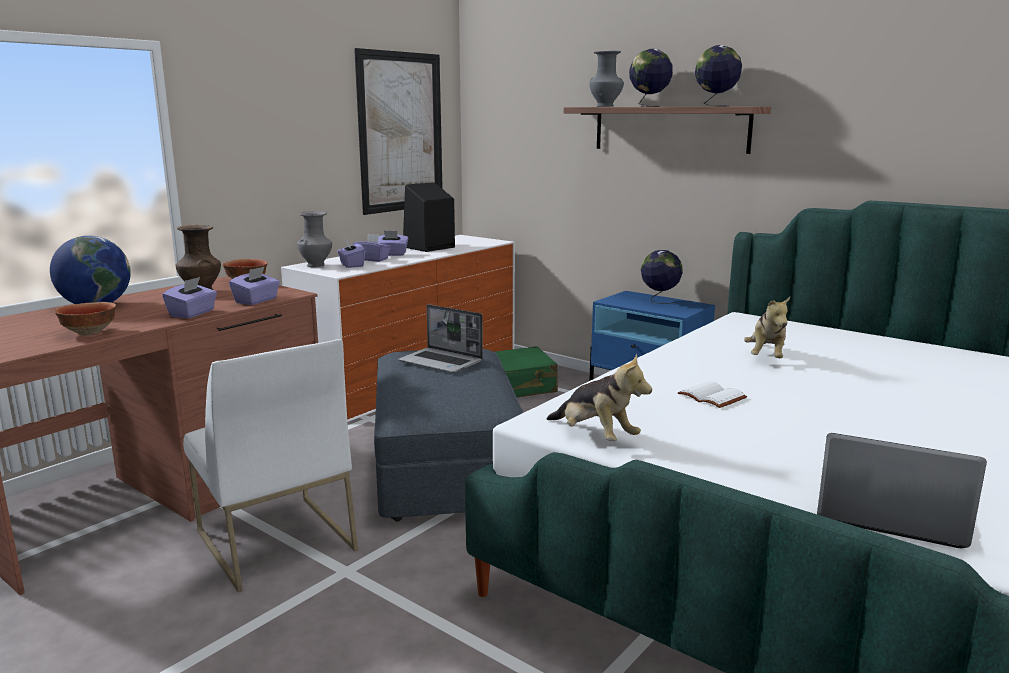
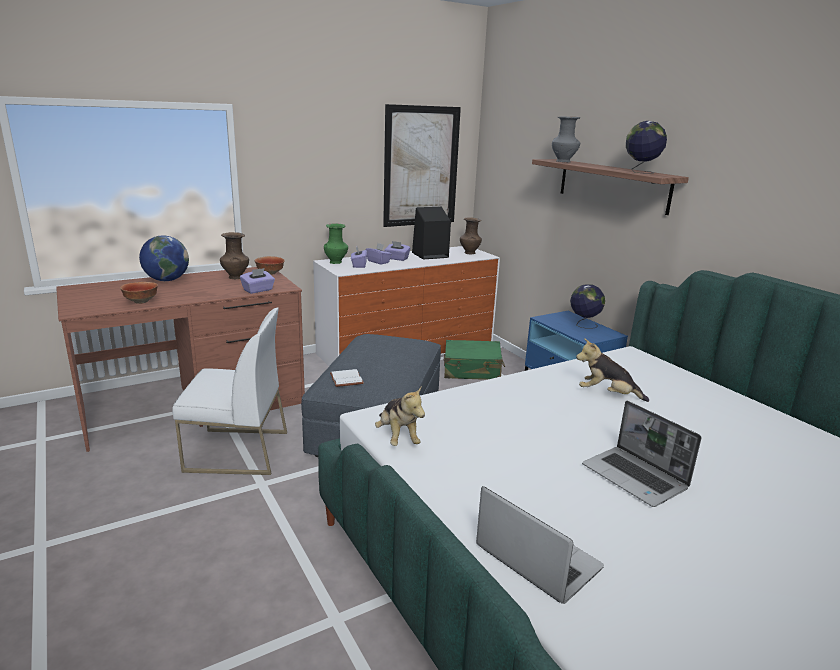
camera: 20 degrees right, 5 degrees up
(192, 313) = (211, 295): purple tissue box -> none
(274, 540) = (236, 451): white chair -> white chair turned 75 degrees counterclockwise
(316, 265) = (336, 262): grey vase -> green vase
(442, 362) = (388, 348): laptop -> laptop (635, 477)
(473, 241) = (469, 253): none -> brown vase
(649, 106) = (593, 166): globe -> none
(710, 397) = (518, 422): white book -> white book (345, 379)
(766, 357) = (607, 395): plush toy -> plush toy turned 75 degrees clockwise

